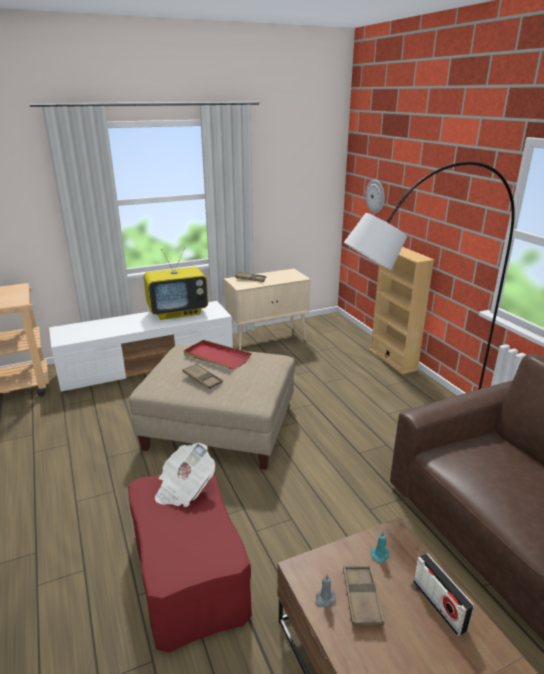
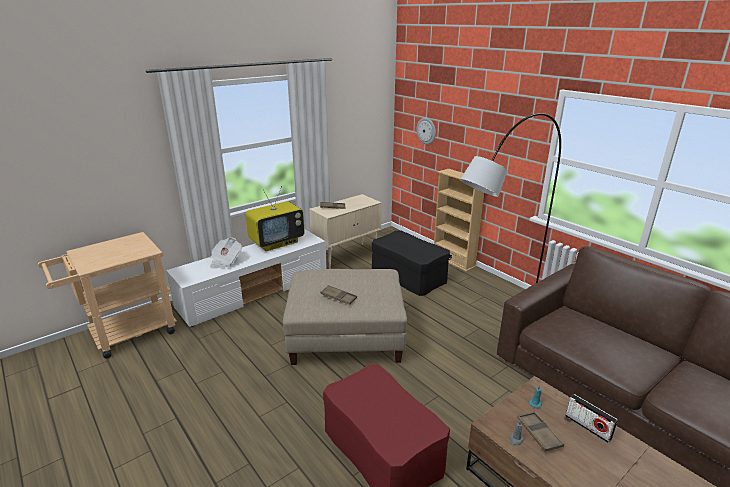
camera: 15 degrees left, 0 degrees up
(184, 488) = (370, 385): newspaper -> newspaper (225, 261)
(216, 357) = (338, 277): red tray -> none
(328, 370) = (408, 275): none -> black ottoman

